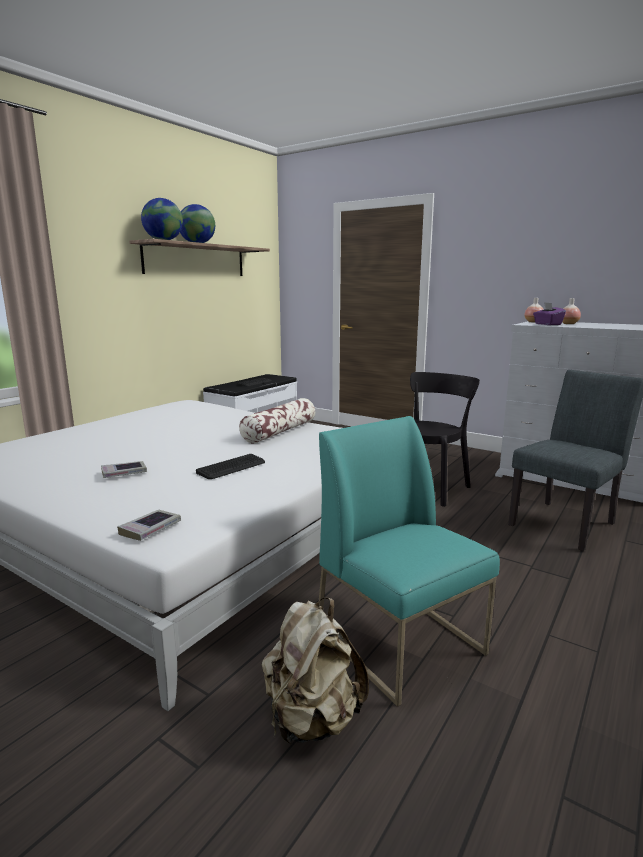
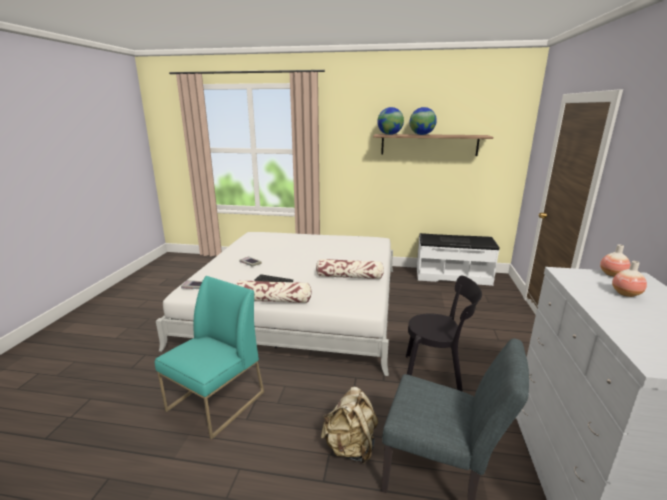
camera: 65 degrees right, 5 degrees up
(299, 476) = (273, 300): none -> pillow
(312, 719) = (155, 387): beige backpack -> beige backpack (350, 447)
(547, 324) = (587, 282): purple tissue box -> none

